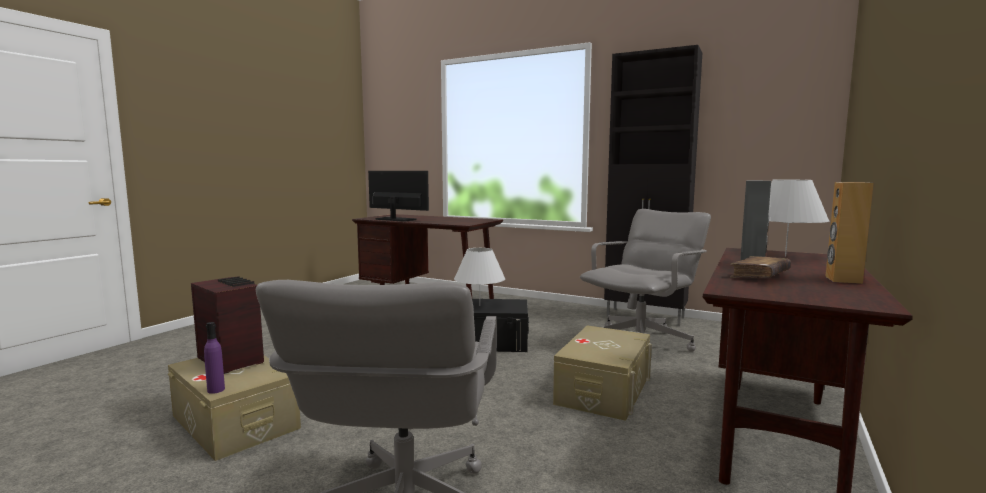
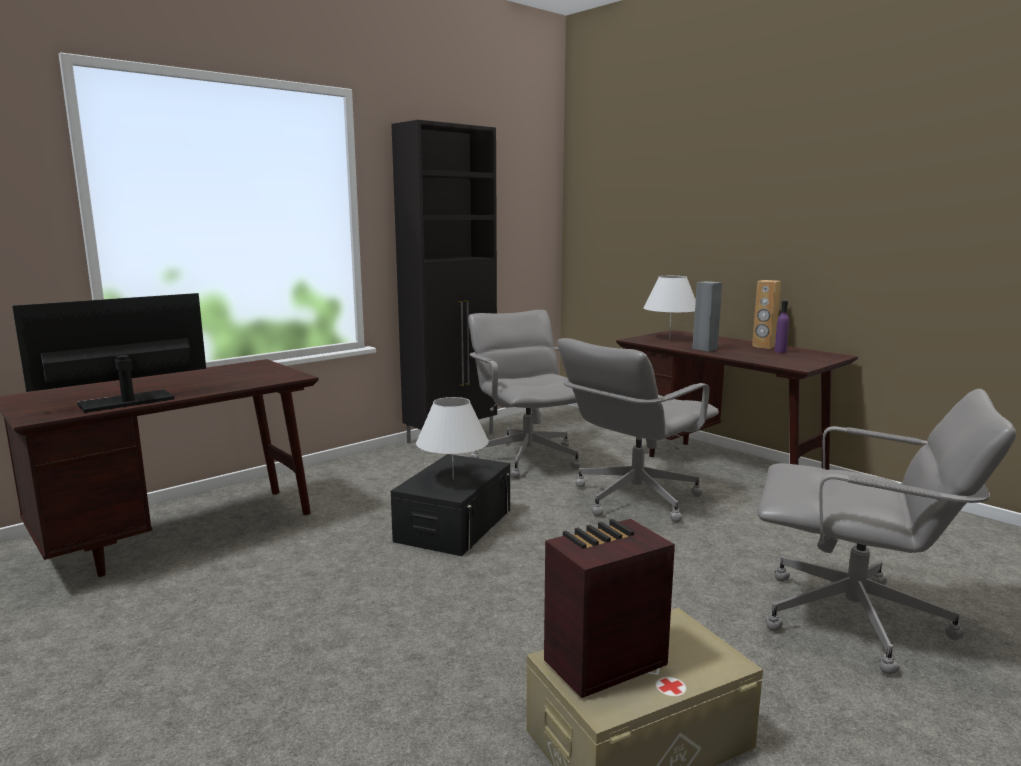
camera: 70 degrees left, 5 degrees up
(216, 390) = (726, 667): purple bottle -> purple bottle (780, 351)
(603, 390) = (634, 498): beige storage box -> grey office chair
(759, 276) = (749, 354): brown book -> none

